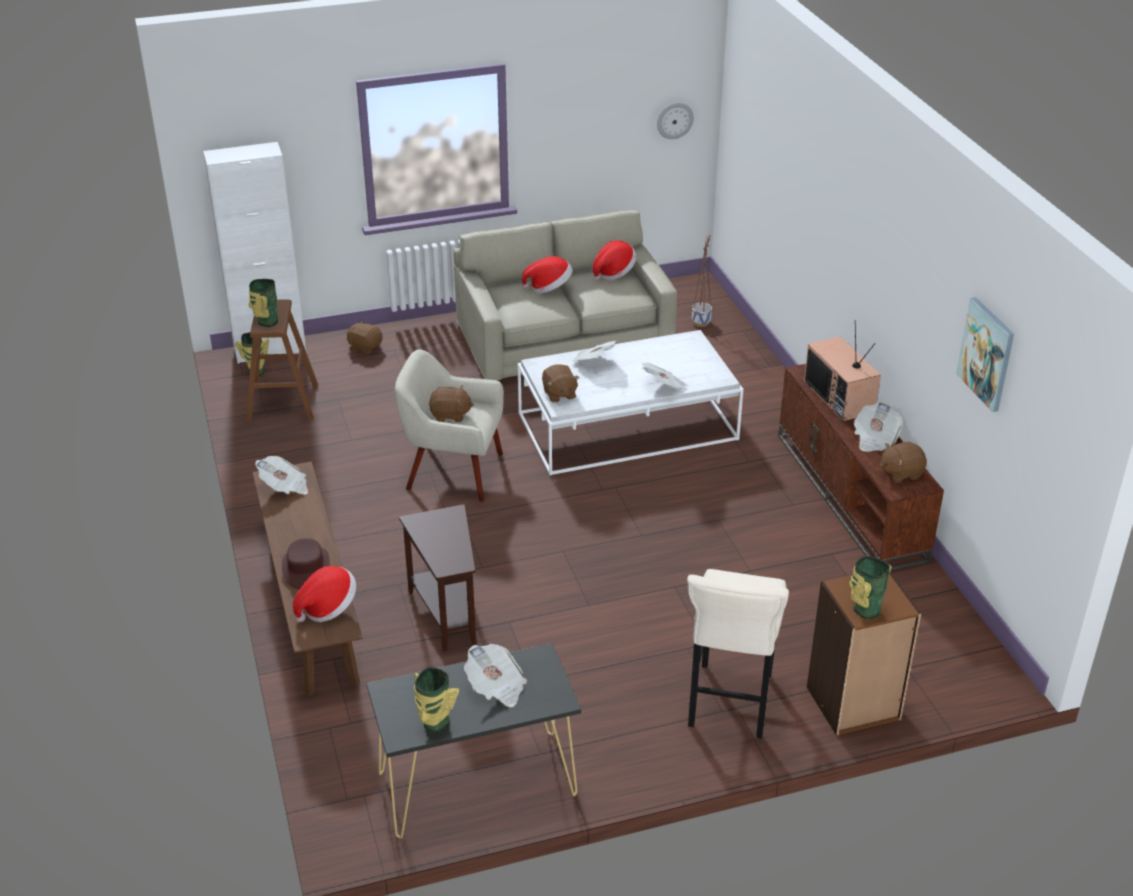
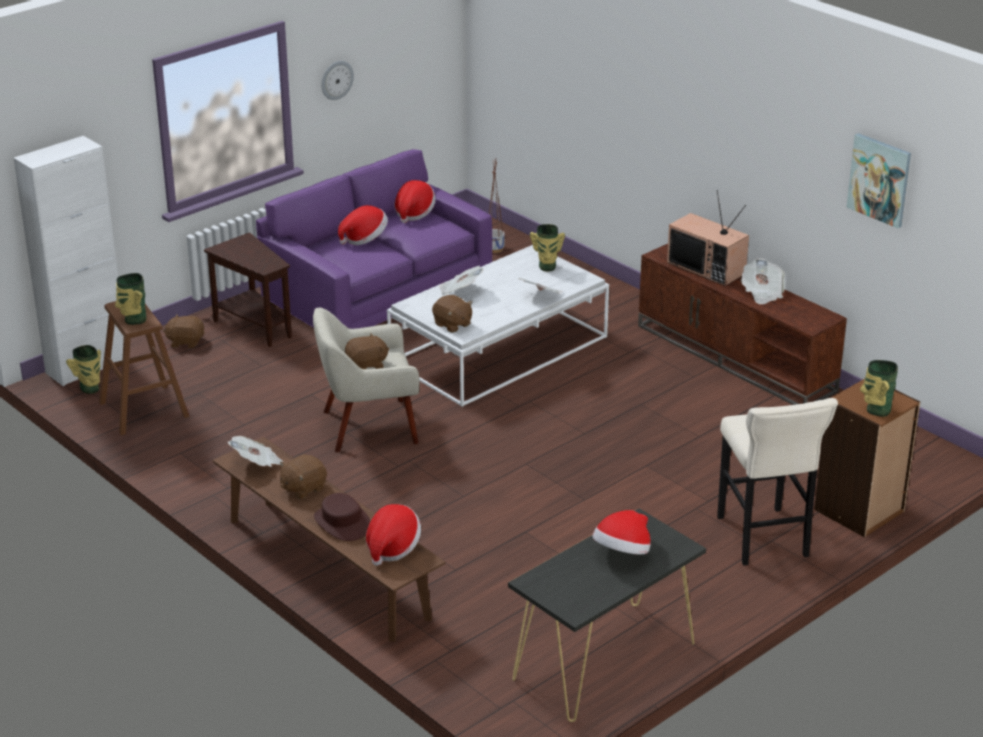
camera: 25 degrees left, 5 degrees down
(434, 723) = (595, 594): vase -> vase (547, 267)
(447, 613) = (463, 540): brown side table -> brown side table (254, 326)
(496, 687) = (622, 553): newspaper -> hat
(564, 338) = (377, 290): beige sofa -> purple sofa
(674, 120) = (429, 55): wall clock -> wall clock (336, 80)
(900, 472) = (803, 313): brown plush toy -> brown plush toy (303, 488)

